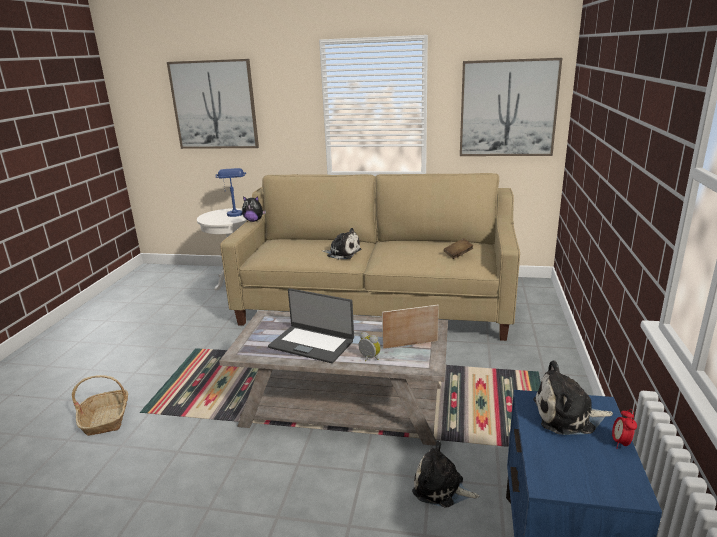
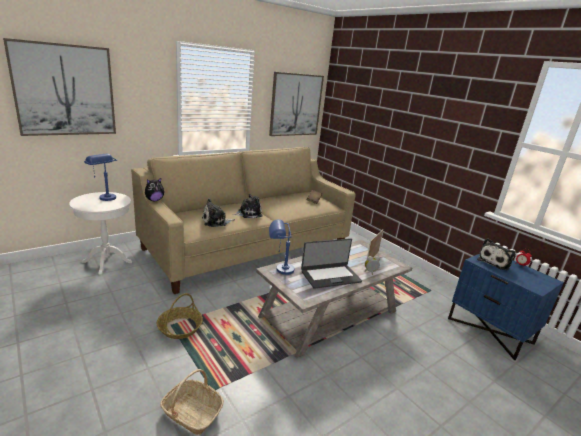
camera: 50 degrees left, 0 degrees up
(198, 354) = (180, 327): none -> basket
(274, 319) = (279, 270): none -> blue table lamp
(441, 488) = (426, 329): plush toy -> plush toy (216, 221)

